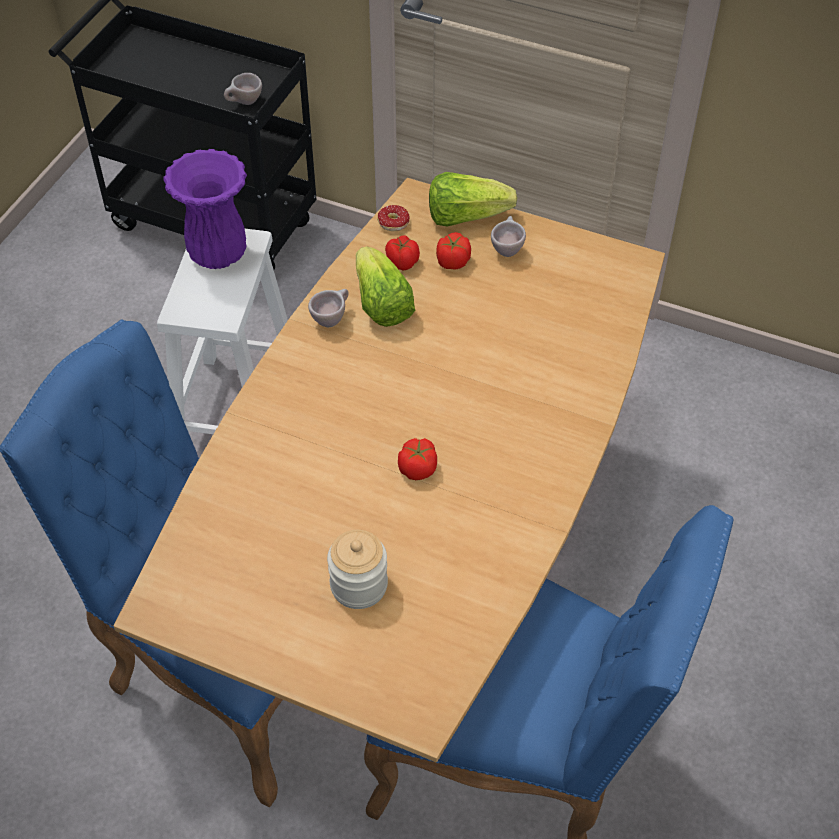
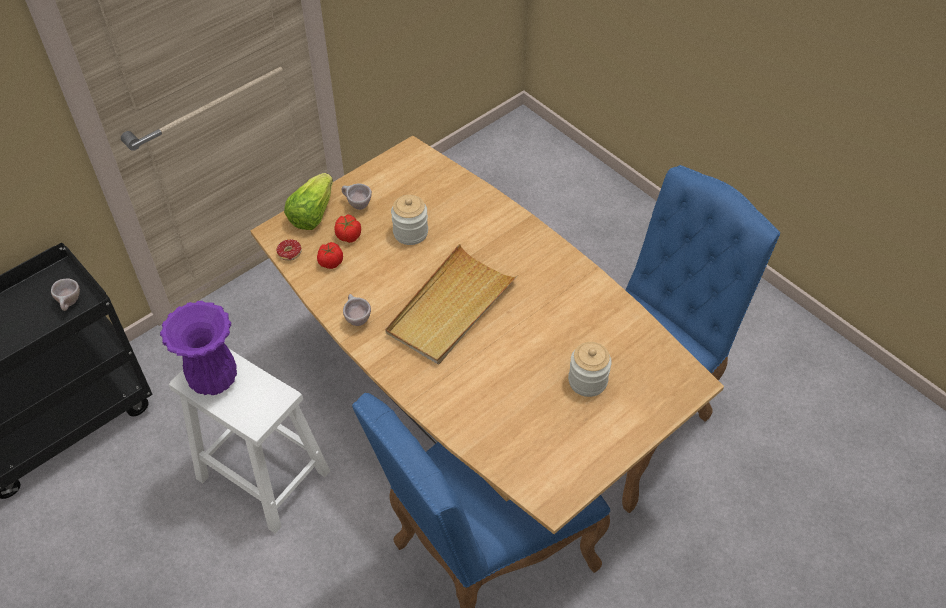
camera: 65 degrees left, 0 degrees up
(381, 304) = (361, 287): lettuce -> none
(398, 399) = (450, 308): none -> beige tray
(418, 468) = (513, 318): tomato -> none
(496, 315) = (410, 232): none -> jar

